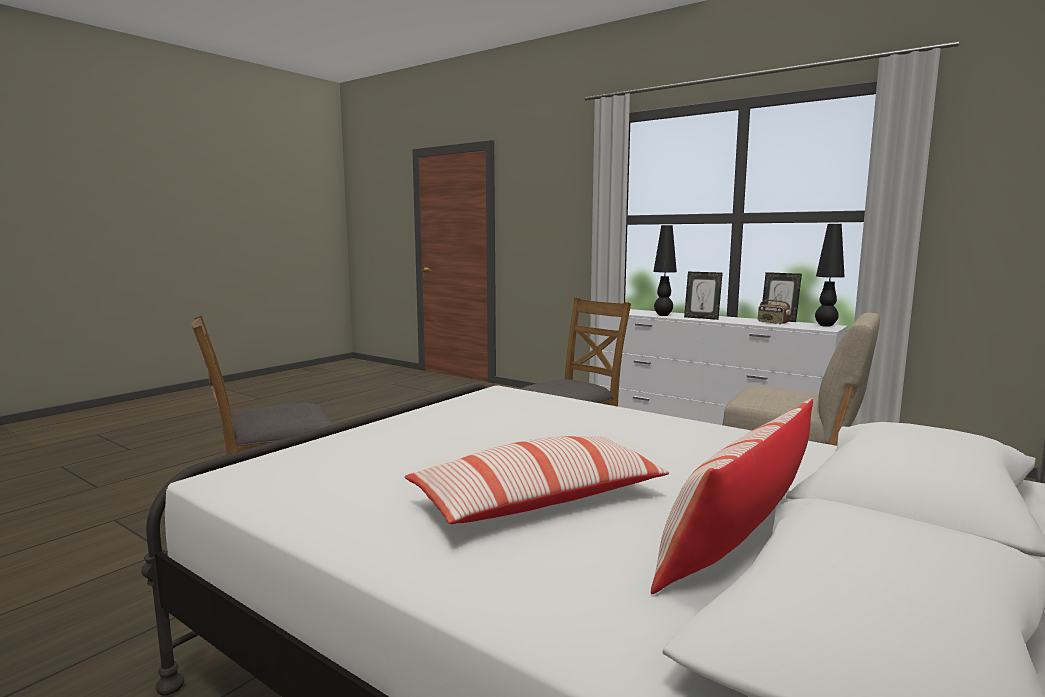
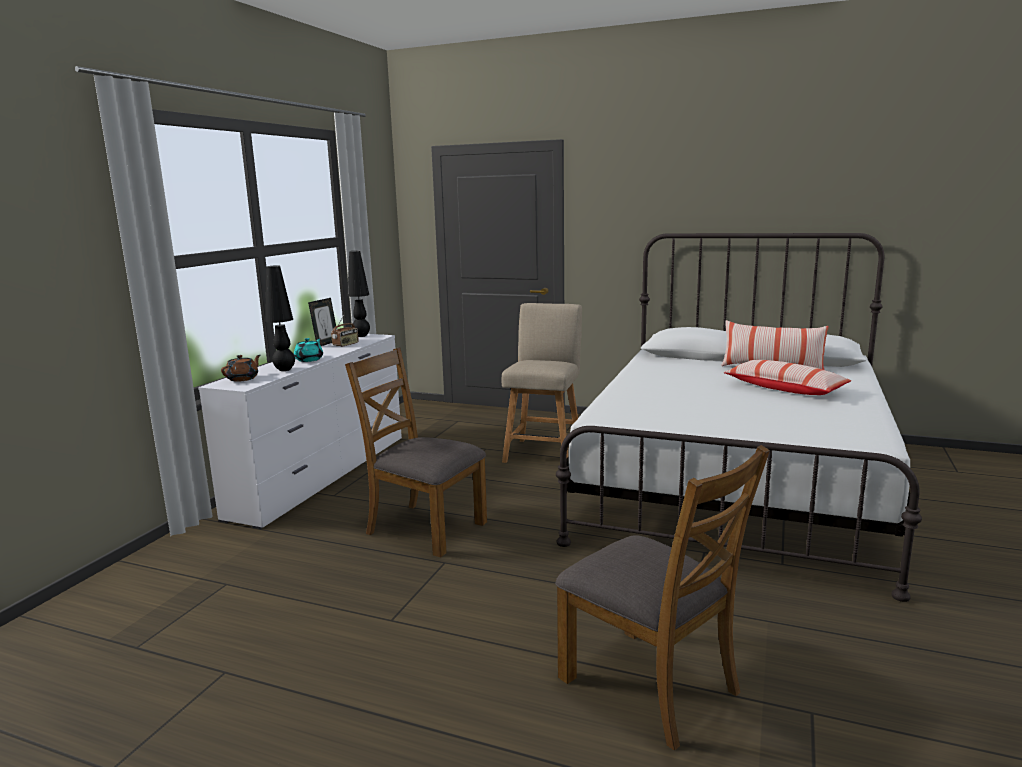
camera: 105 degrees left, 5 degrees up
(638, 311) = (243, 379): none -> brown teapot
(701, 318) = (309, 359): picture frame -> turquoise teapot

